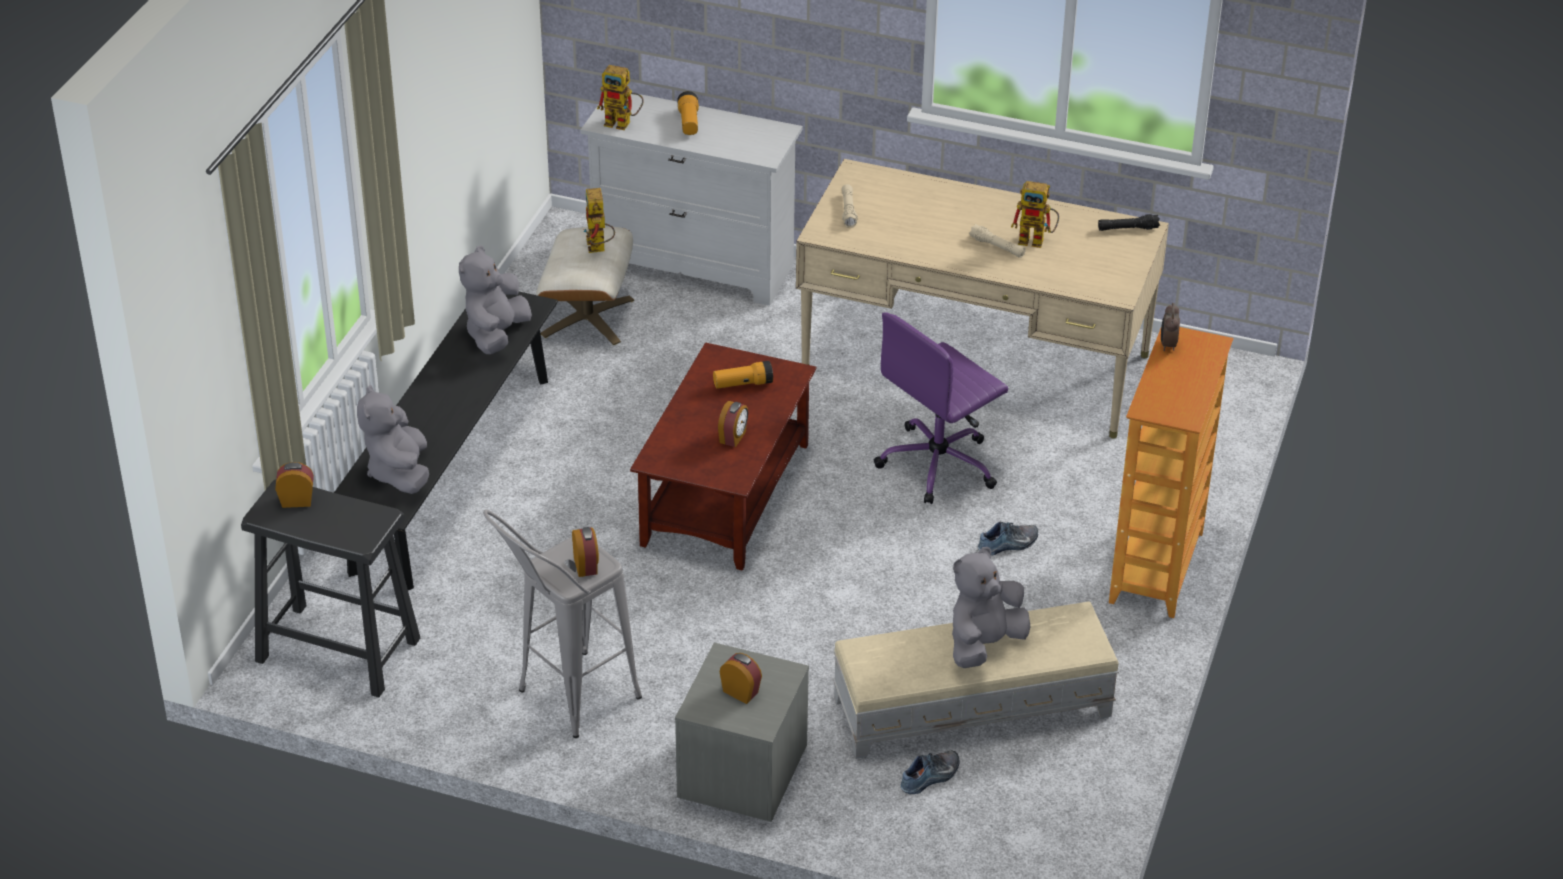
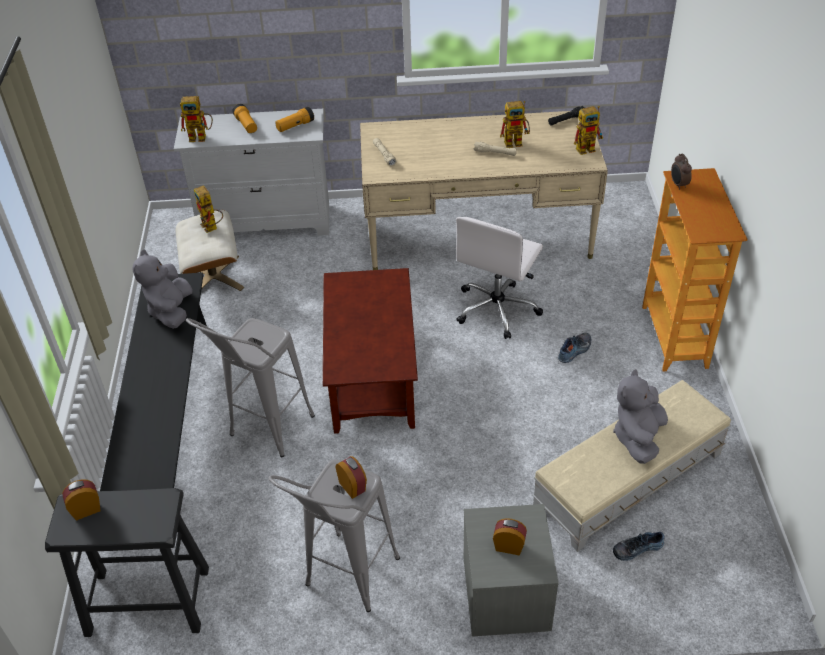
camera: 20 degrees left, 5 degrees up
(399, 473) = (148, 444): grey plush toy -> none
(555, 522) = (265, 434): none -> grey stool
(733, 437) = (383, 337): alarm clock -> none
(743, 384) = (367, 295): flashlight -> flashlight (295, 126)
(931, 777) = (637, 548): shoe -> shoe turned 135 degrees counterclockwise
(939, 464) = (497, 309): purple office chair -> white office chair
(1129, 274) = (588, 148): none -> toy robot

